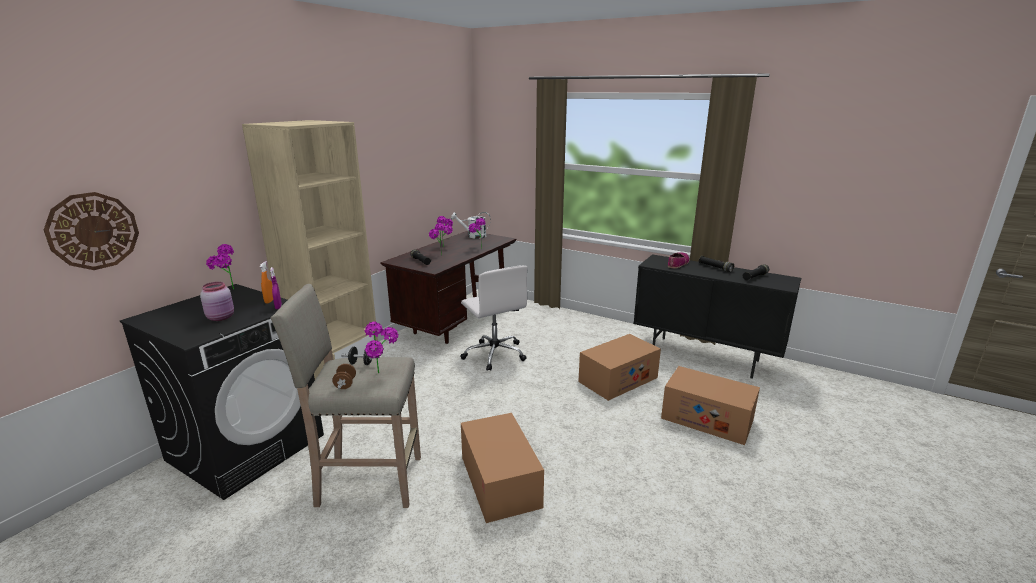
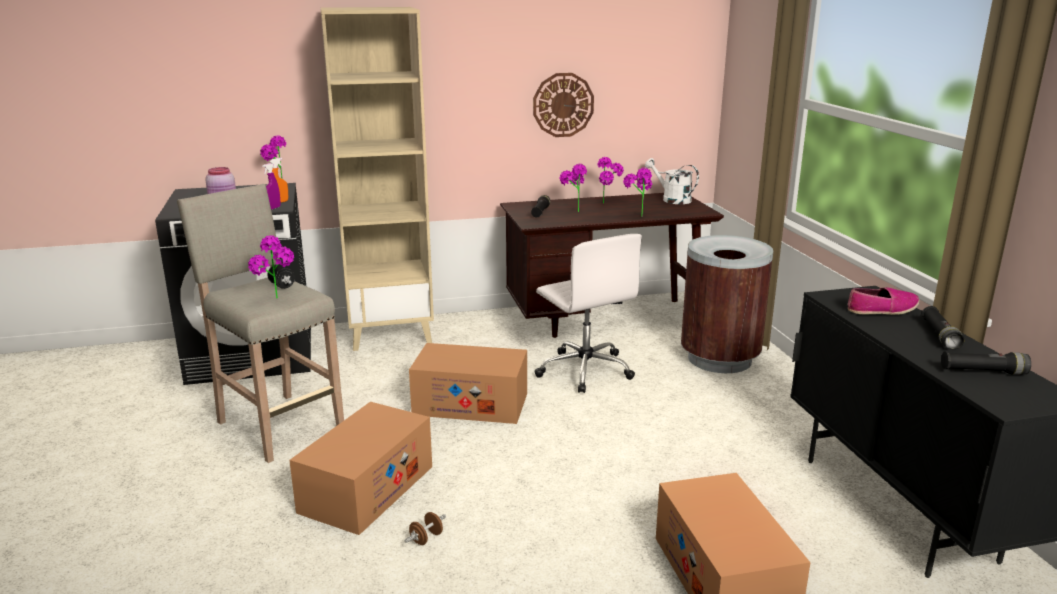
camera: 45 degrees right, 0 degrees up
(93, 231) = (164, 100): wall clock -> wall clock (563, 105)
(345, 384) = (237, 296): brown dumbbell -> brown dumbbell (426, 538)
(494, 354) = (584, 370): white office chair -> white office chair turned 45 degrees counterclockwise
(545, 322) = (719, 359): none -> brown trash can
(618, 379) = (687, 467): cardboard box -> cardboard box (470, 404)

